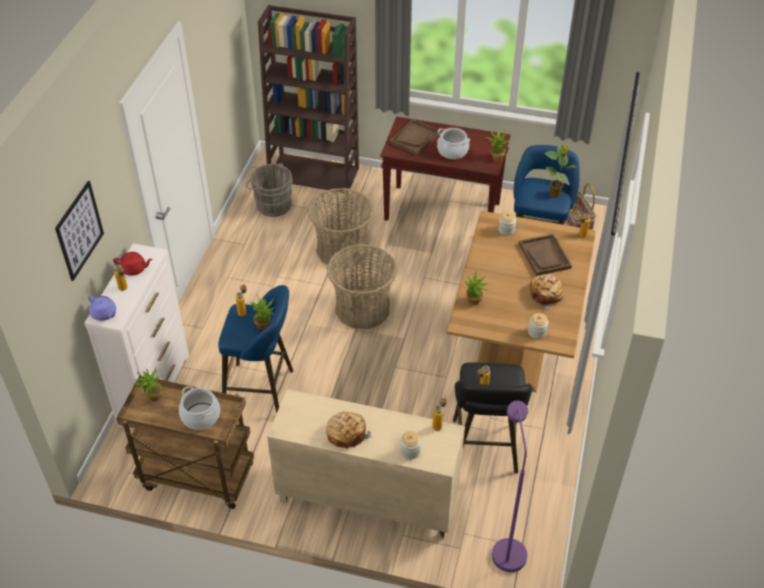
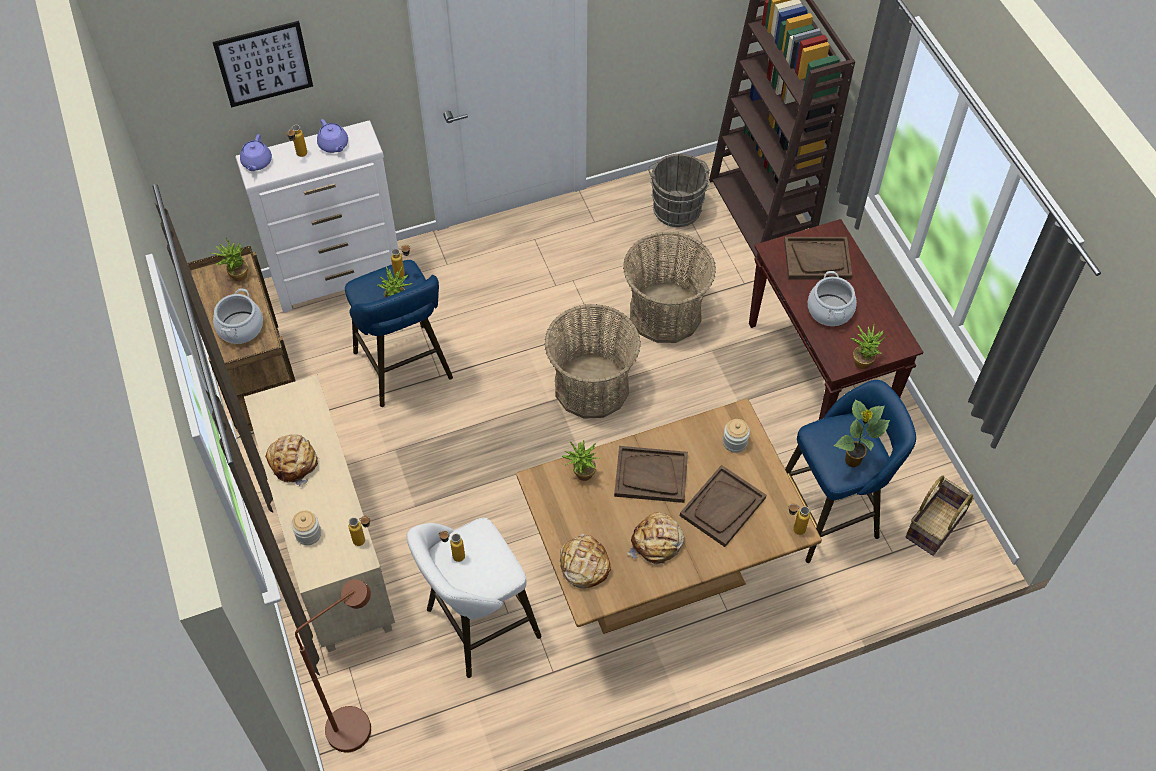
camera: 55 degrees right, 10 degrees up
(134, 269) = (334, 145): red teapot -> purple teapot
(485, 450) = (477, 626): black stool -> white stool
(499, 274) = (650, 475): none -> brown tray
(506, 547) = (358, 721): purple floor lamp -> brown floor lamp
(537, 332) = (583, 565): jar -> bread

